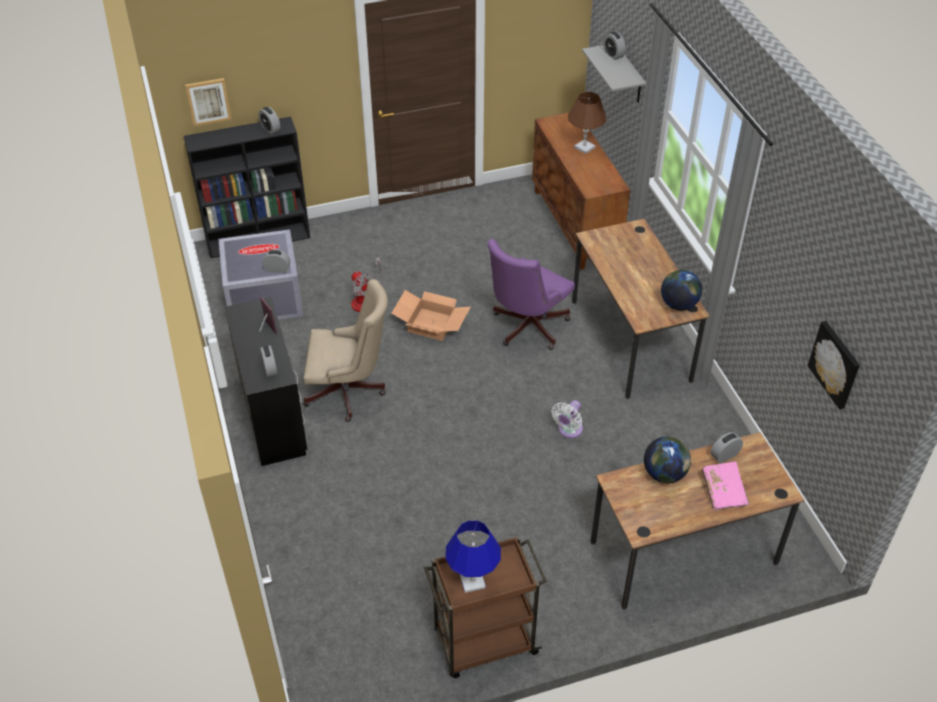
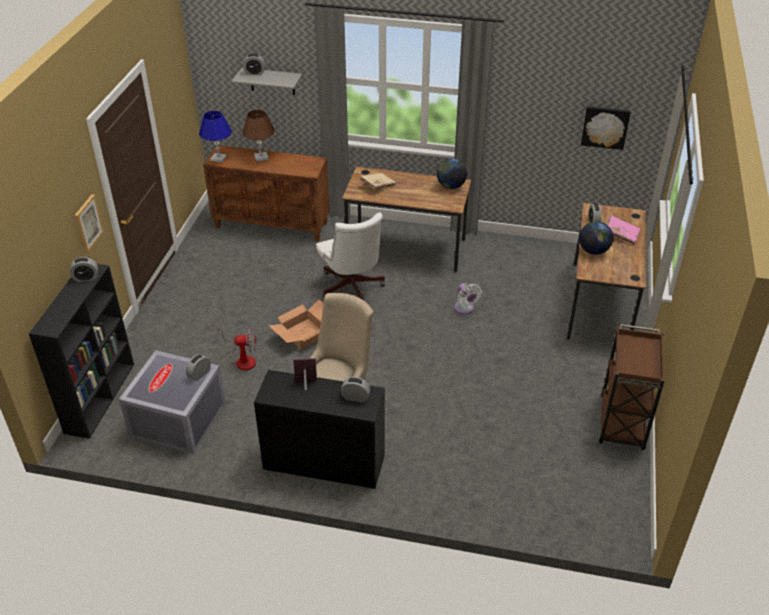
camera: 60 degrees left, 5 degrees down
(208, 101) = (32, 285): picture -> picture (88, 223)
(472, 581) = (640, 364): blue table lamp -> blue table lamp (218, 158)
(526, 328) = (352, 289): purple office chair -> white office chair
(623, 248) = (377, 185): none -> beige book

